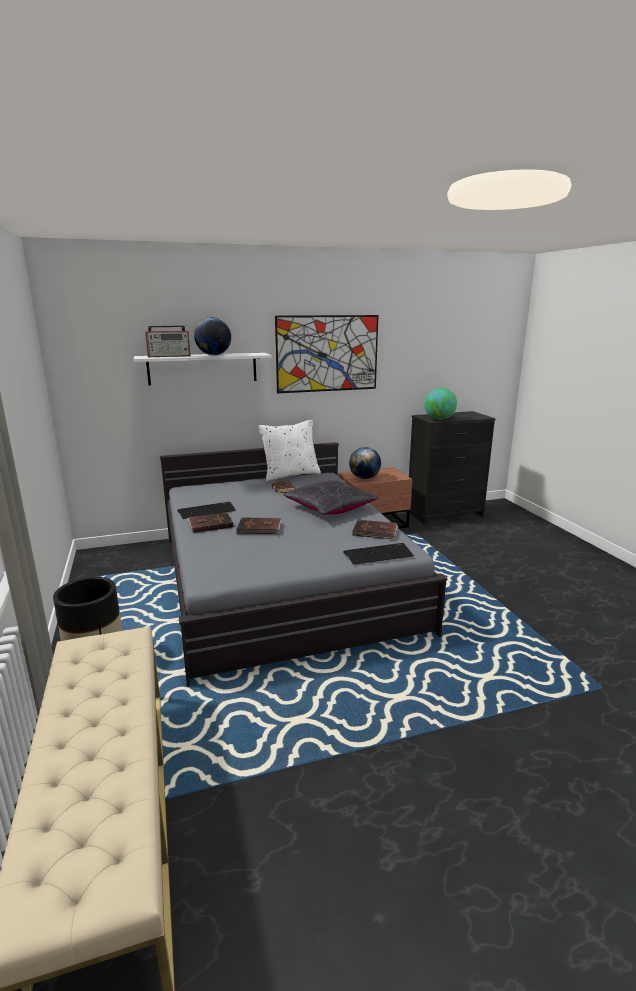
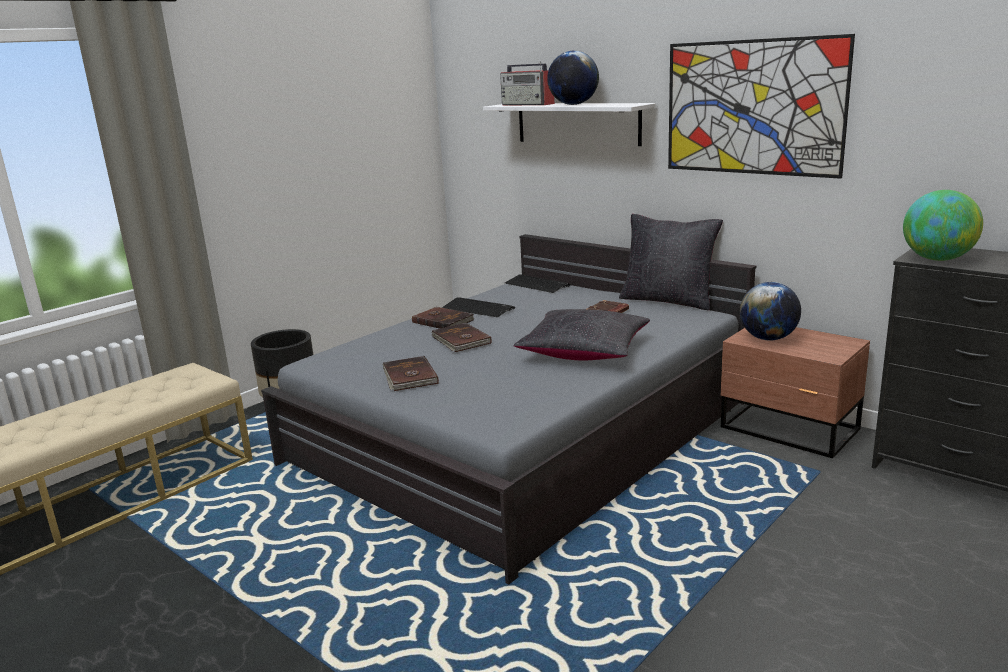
camera: 60 degrees right, 0 degrees up
(290, 474) = (668, 300): white pillow -> black pillow
(375, 532) = (539, 394): brown book -> brown book (409, 377)
(378, 554) = (464, 414): keyboard -> keyboard (537, 285)

